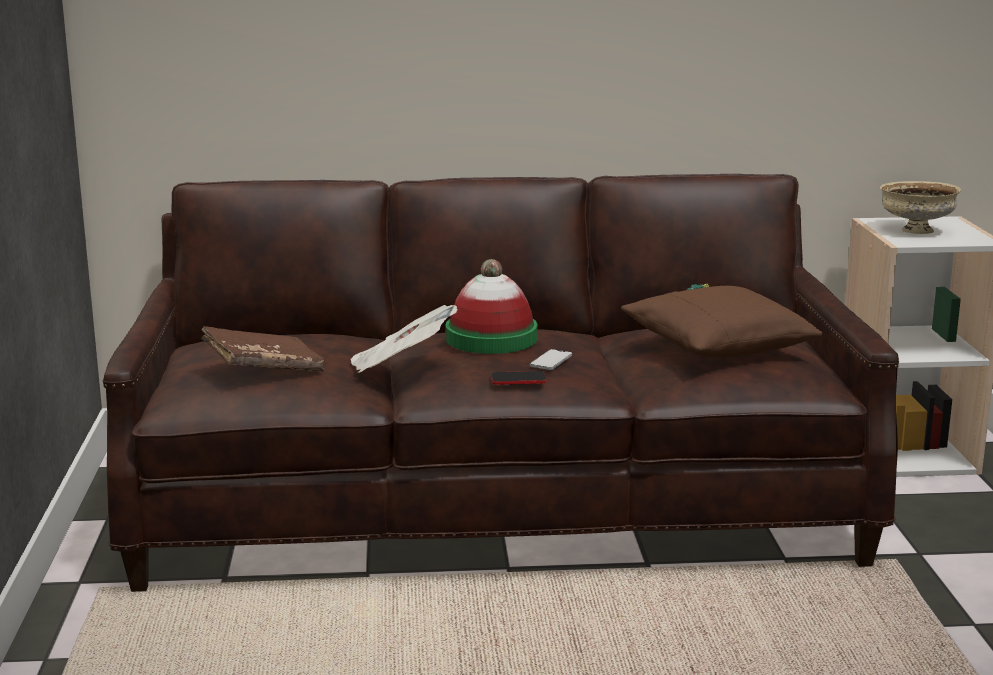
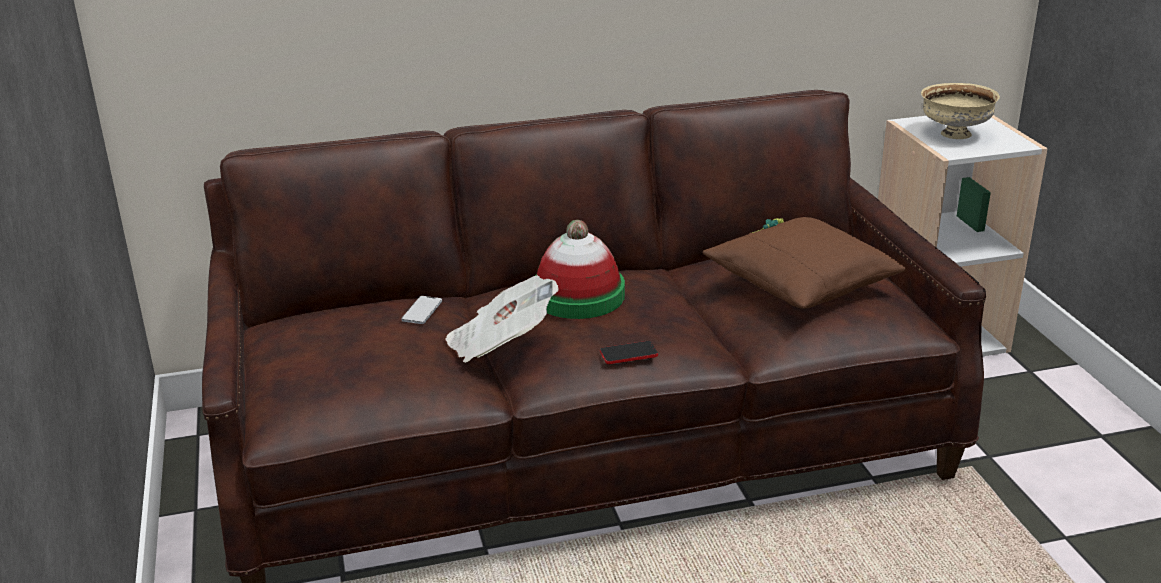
camera: 10 degrees left, 10 degrees up
(264, 369) = (362, 366): brown book -> none
(551, 361) = (650, 323): phone -> phone (422, 311)

